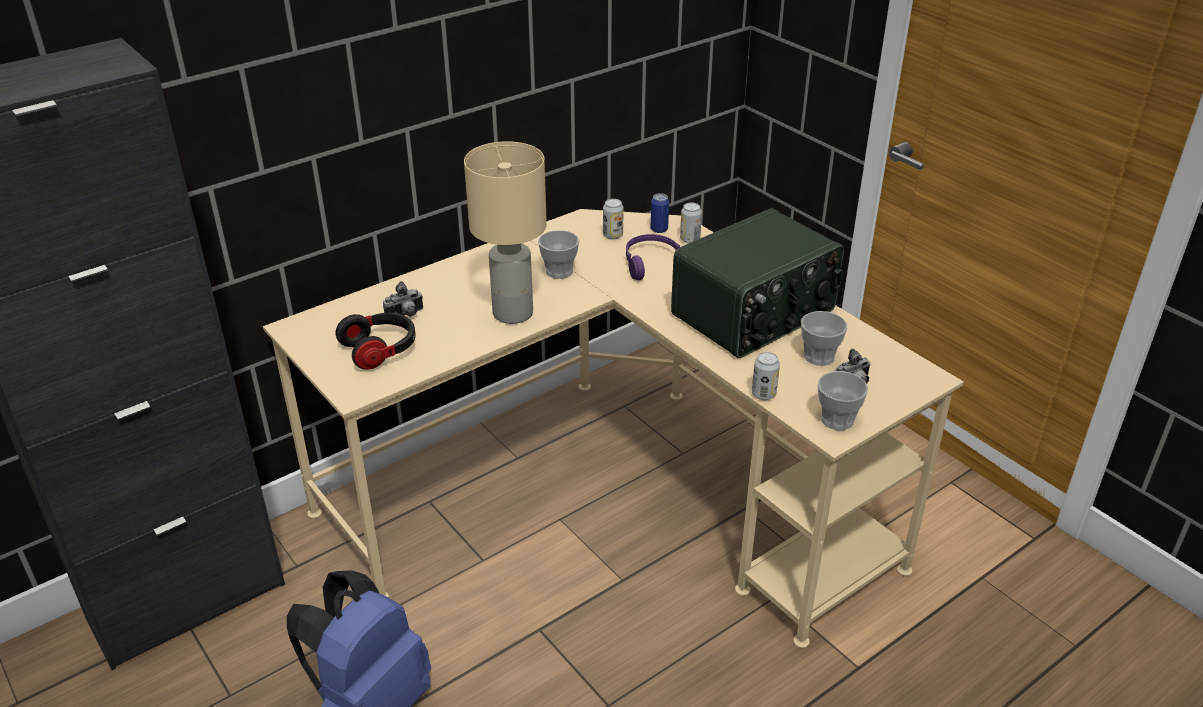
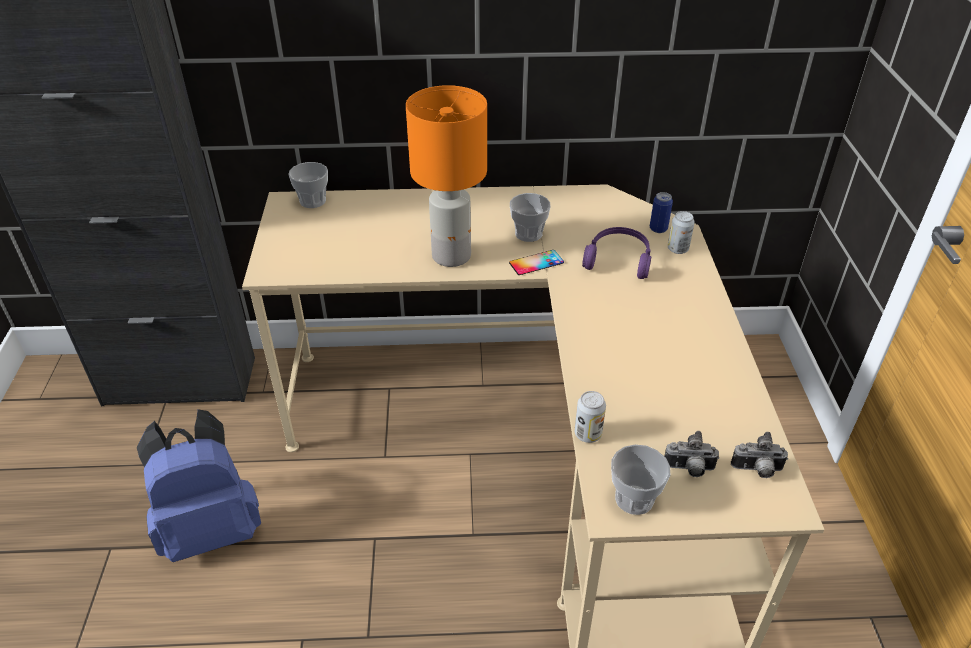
camera: 35 degrees right, 5 degrees up
(380, 350) = (322, 245): headphones -> none
(406, 315) = (370, 224): camera -> camera (757, 470)
(513, 313) = (452, 255): beige table lamp -> orange table lamp
(591, 291) = (536, 263): none -> phone
(613, 235) = (609, 219): can -> none
(755, 314) = (664, 349): radio -> none
(819, 356) = (685, 422): cup -> cup (313, 201)

